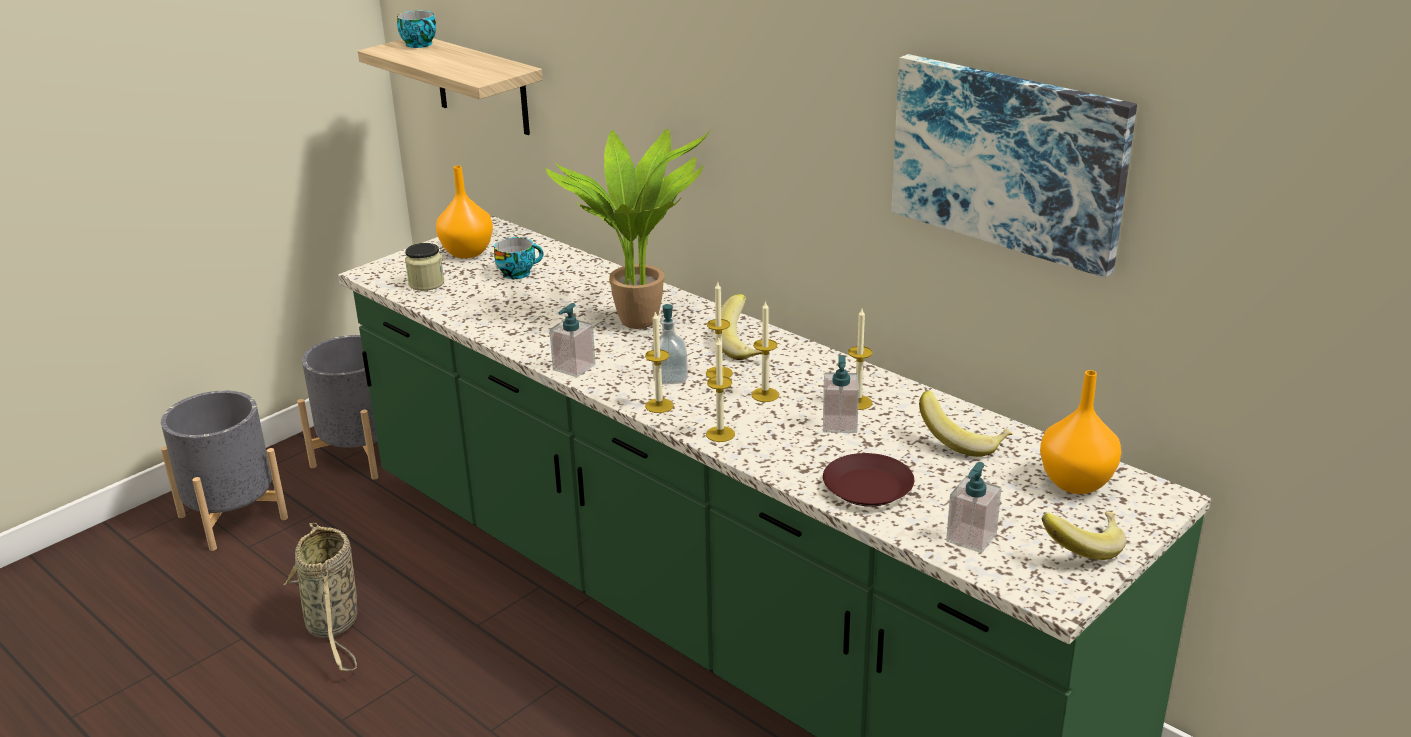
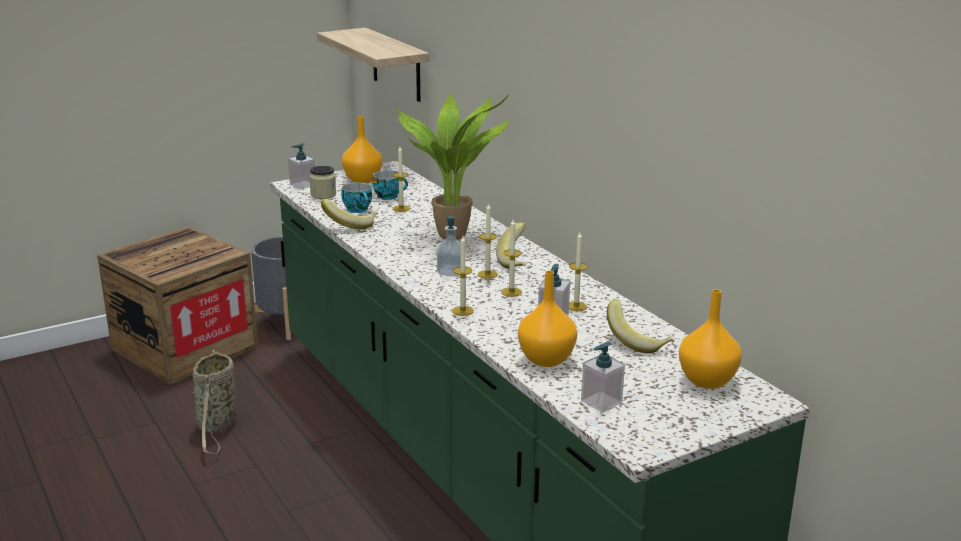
camera: 15 degrees right, 5 degrees down
(233, 517) = (185, 348): grey planter -> crate
(421, 44) = (360, 32): cup -> cup (359, 209)
(574, 367) = (388, 257): soap dispenser -> soap dispenser (302, 185)
(659, 405) = (431, 288): candle -> candle (401, 208)
(867, 487) = (545, 359): brown plate -> orange vase
(1009, 160) = (692, 127): picture -> none
(1081, 547) = (681, 421): banana -> banana (351, 225)

